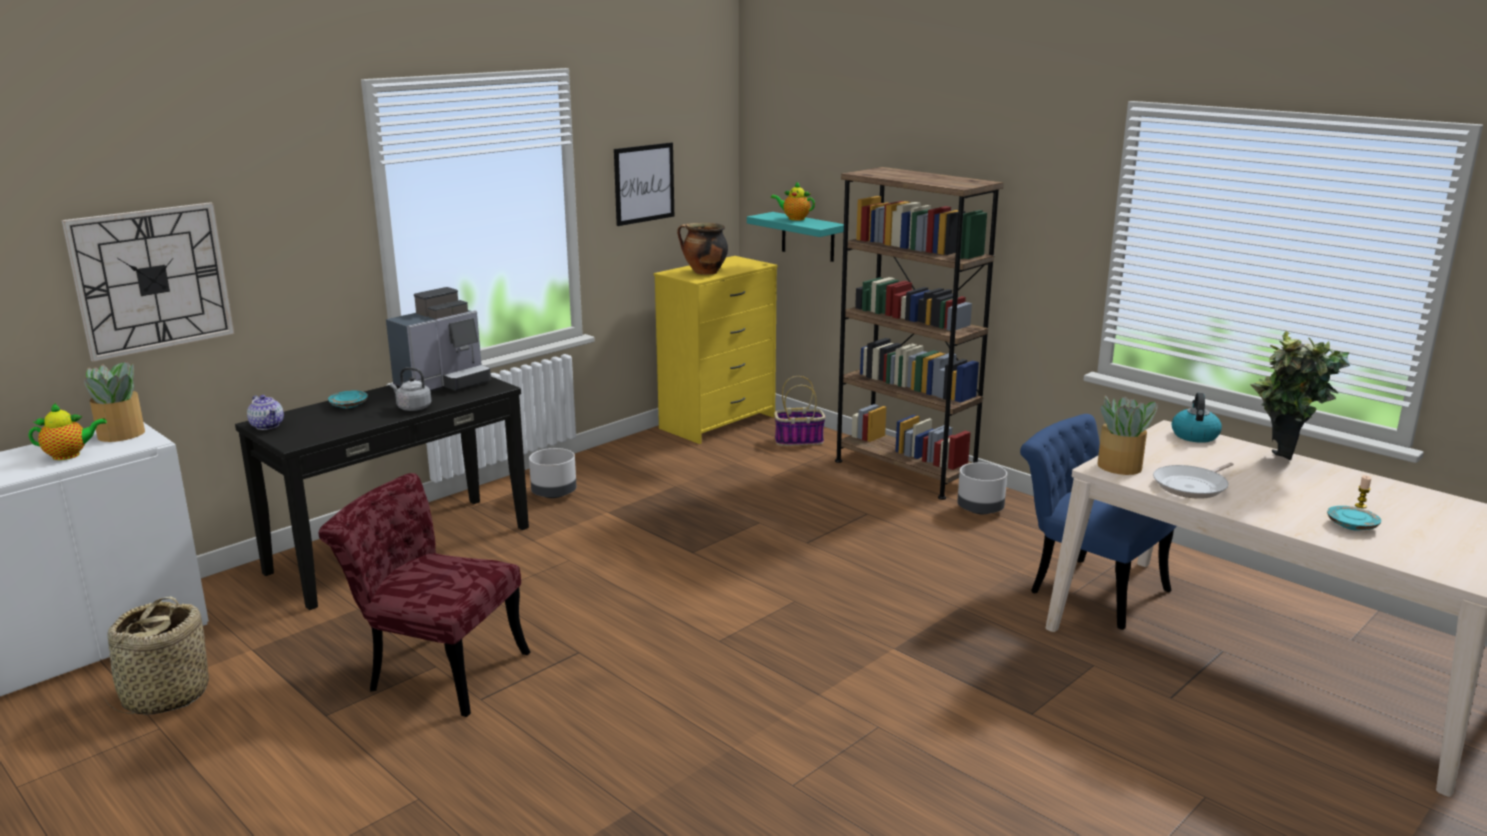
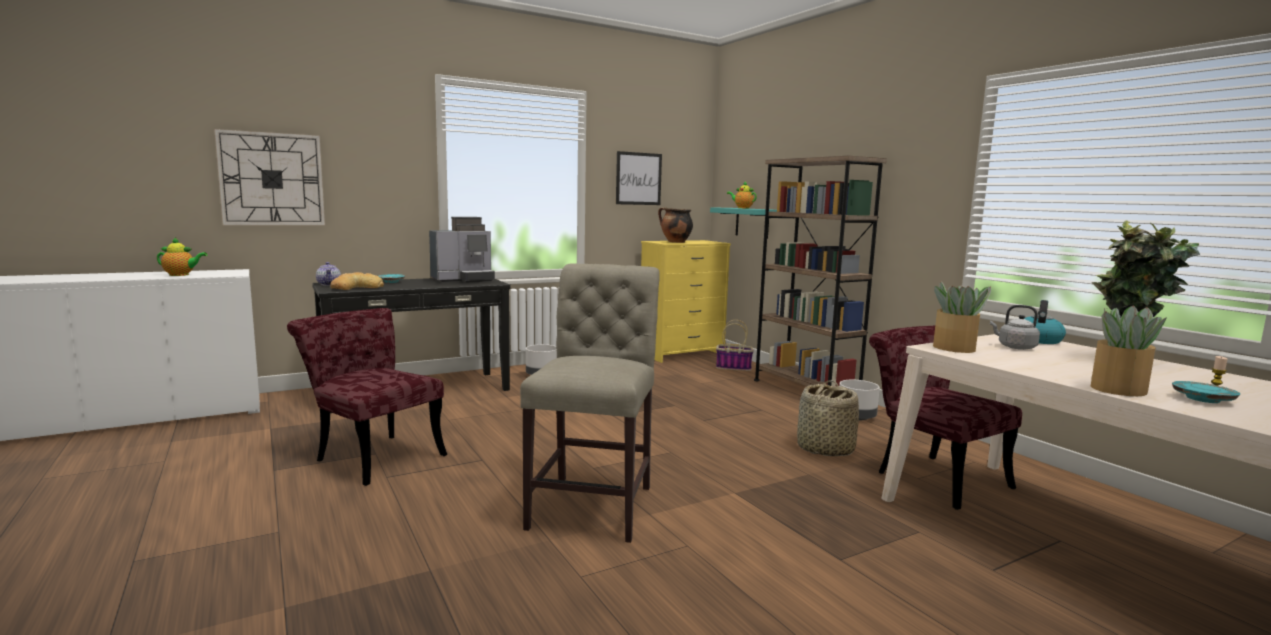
camera: 15 degrees right, 10 degrees down
(120, 434) = (225, 272): potted plant -> potted plant (1117, 389)
(165, 696) = (189, 444): basket -> basket (824, 449)
(319, 430) = (356, 287): none -> bread
(412, 408) = (428, 285): grey kettle -> grey kettle (1014, 347)
(751, 691) = (595, 503): none -> beige chair
(1085, 587) = (931, 476): blue chair -> red chair
(1192, 486) = (1024, 363): frying pan -> none

